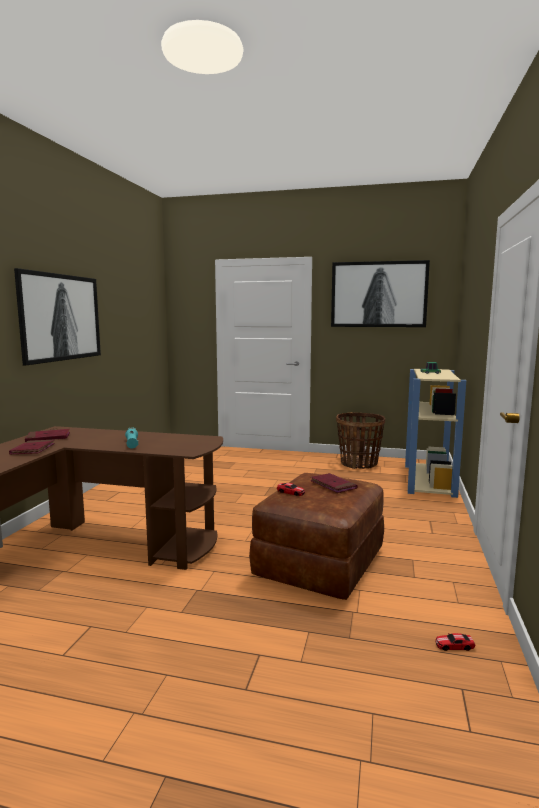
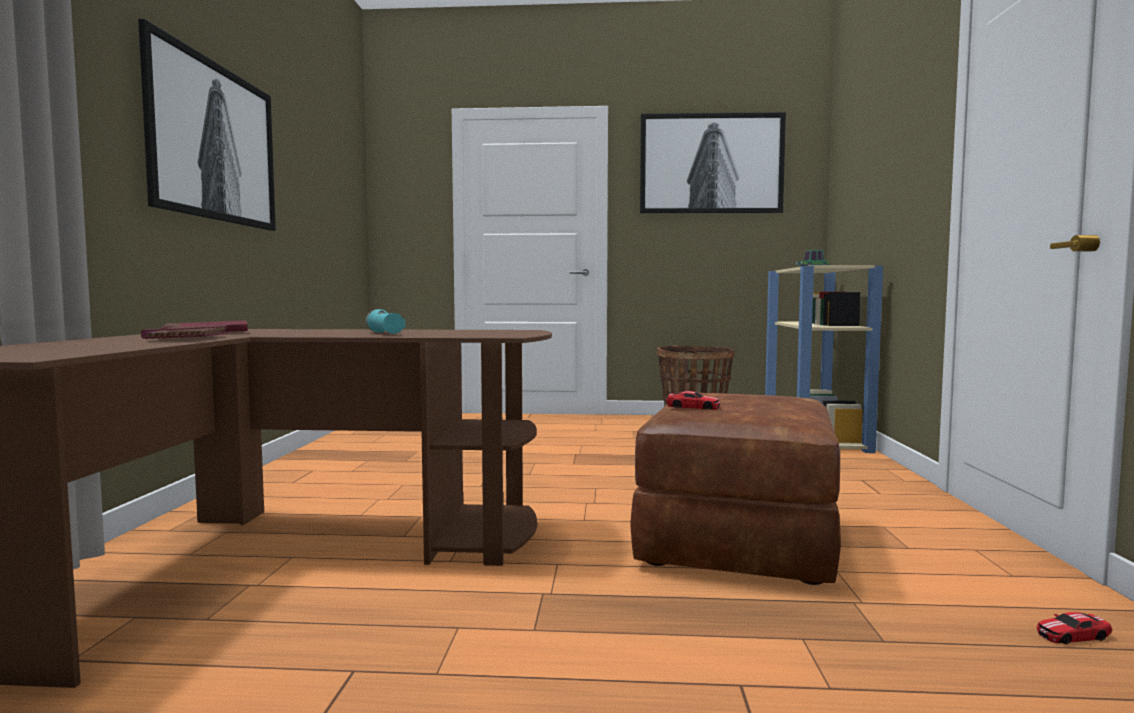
camera: 10 degrees left, 5 degrees down
(333, 485) = (753, 399): red book -> none

